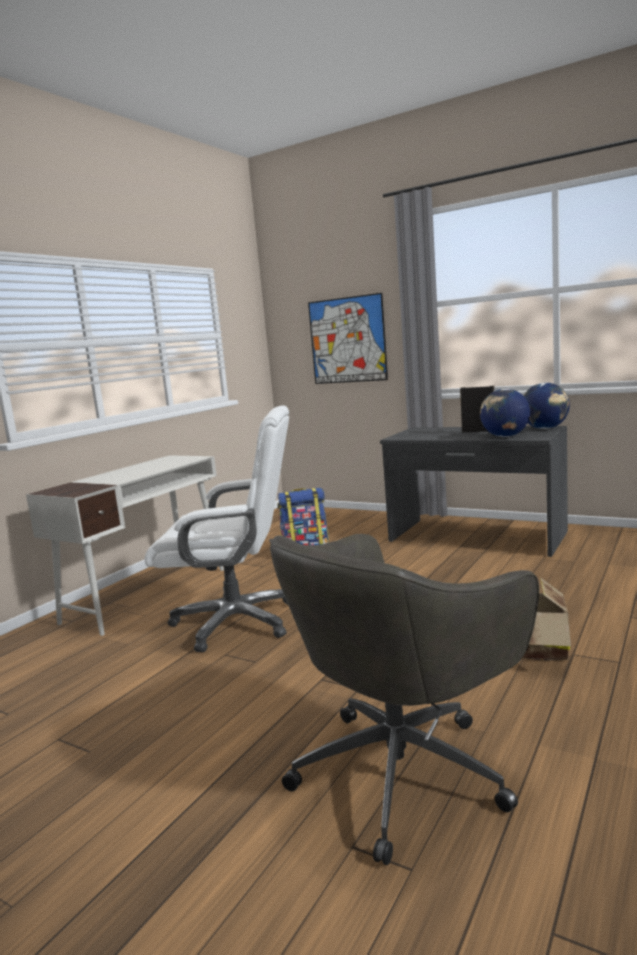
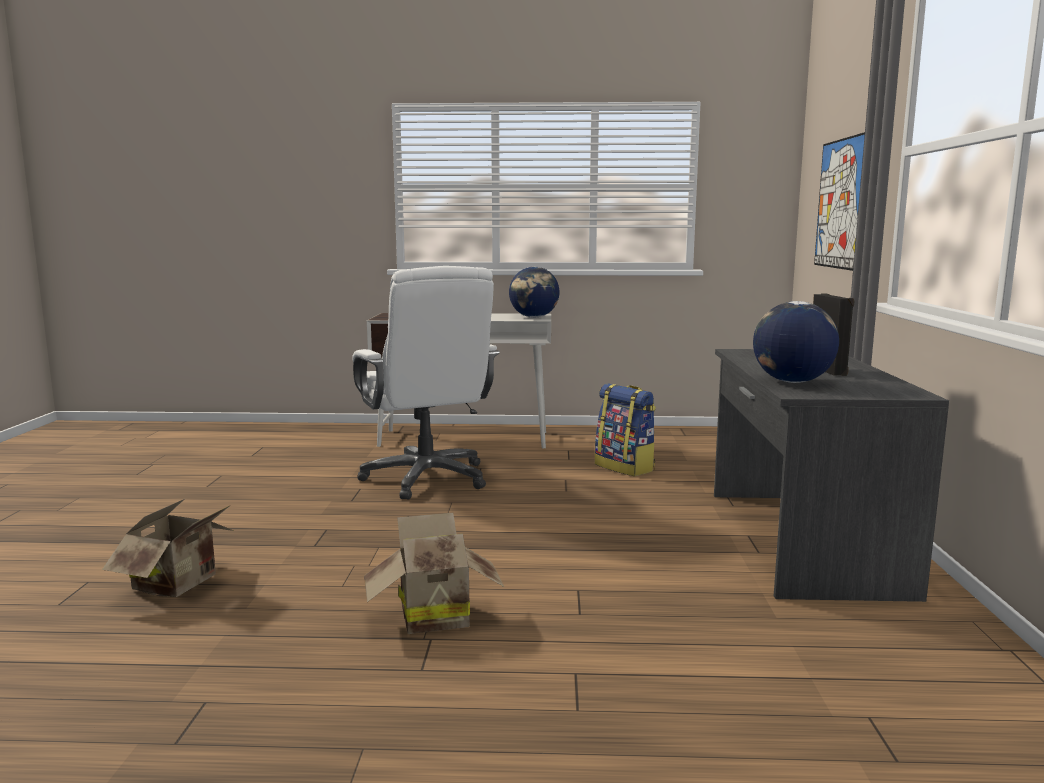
camera: 60 degrees right, 0 degrees up
(404, 770) = (181, 584): grey office chair -> cardboard box
(545, 428) = (895, 392): globe -> globe (534, 317)

